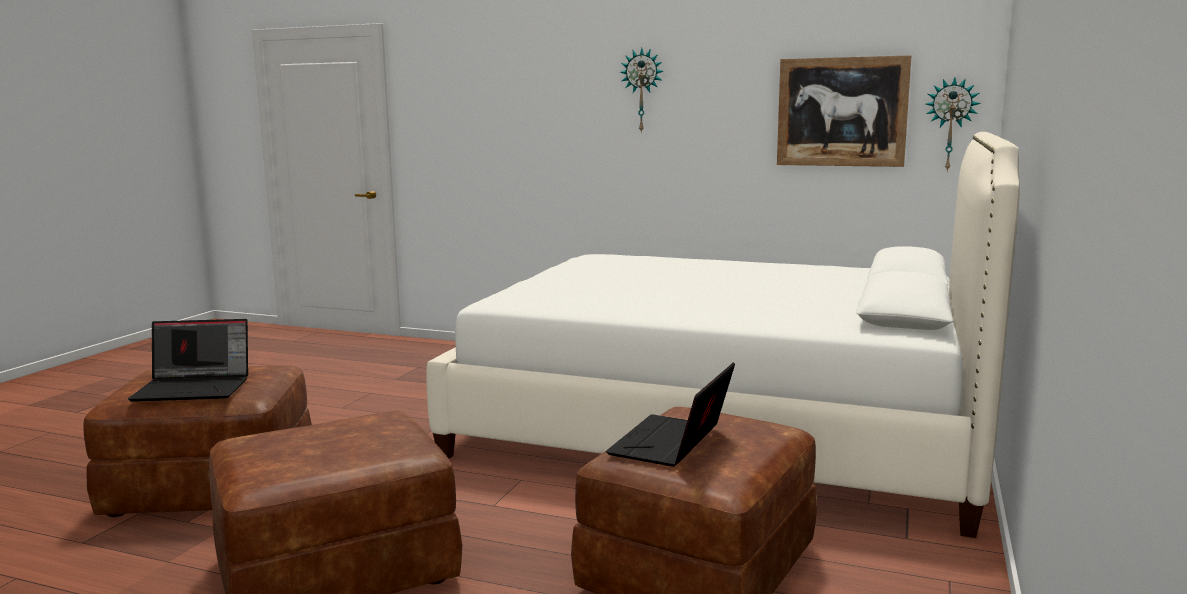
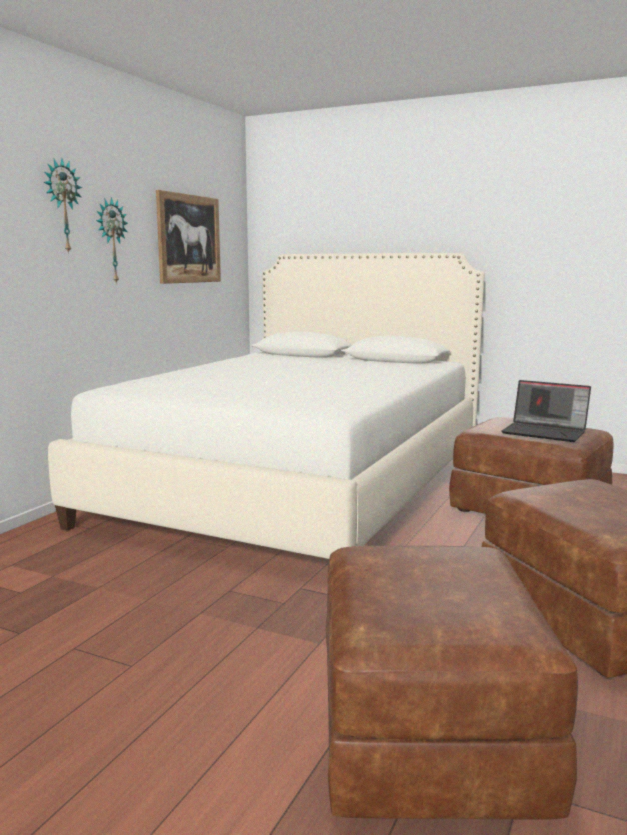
camera: 85 degrees left, 0 degrees up
(195, 388) = (469, 583): laptop -> none
(950, 124) = (233, 251): wall clock -> wall clock (110, 241)

